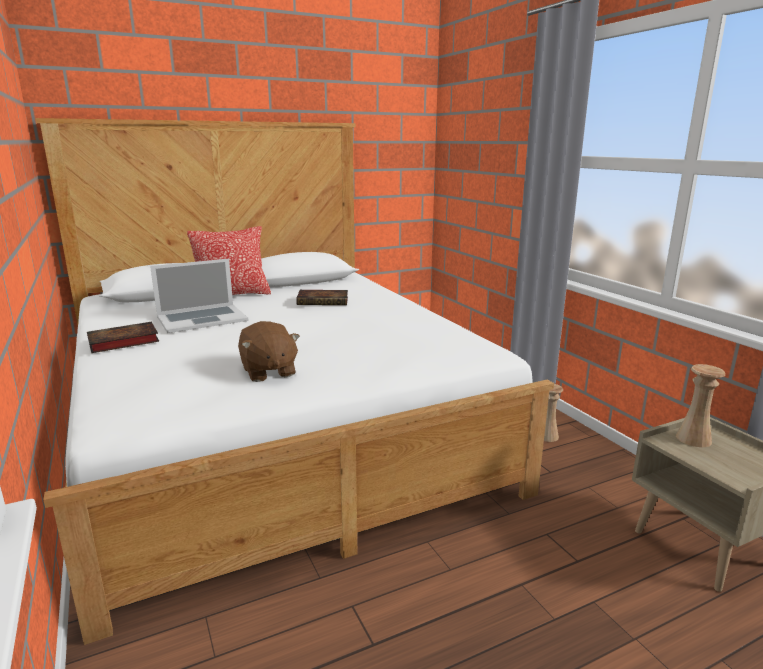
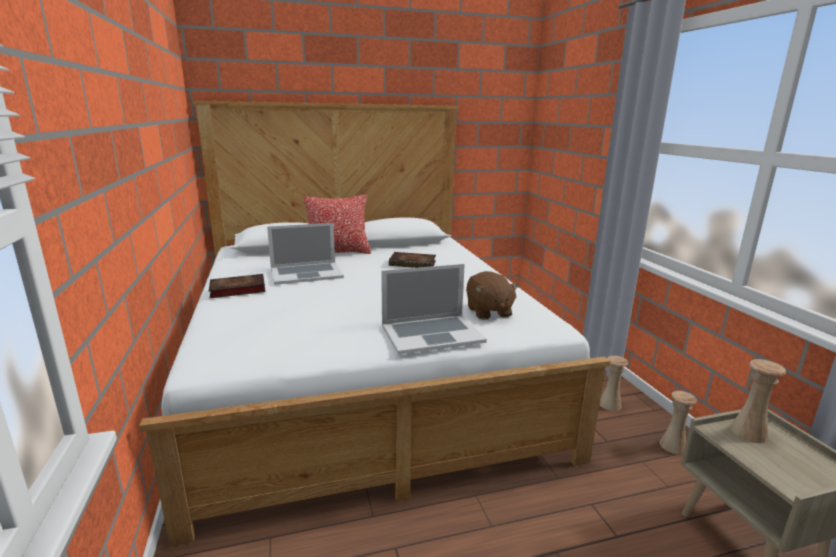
camera: 10 degrees right, 0 degrees up
(268, 372) = (345, 328): brown plush toy -> brown plush toy (488, 312)
(367, 369) = (432, 333): none -> laptop
(615, 469) = (672, 446): none -> beige vase

